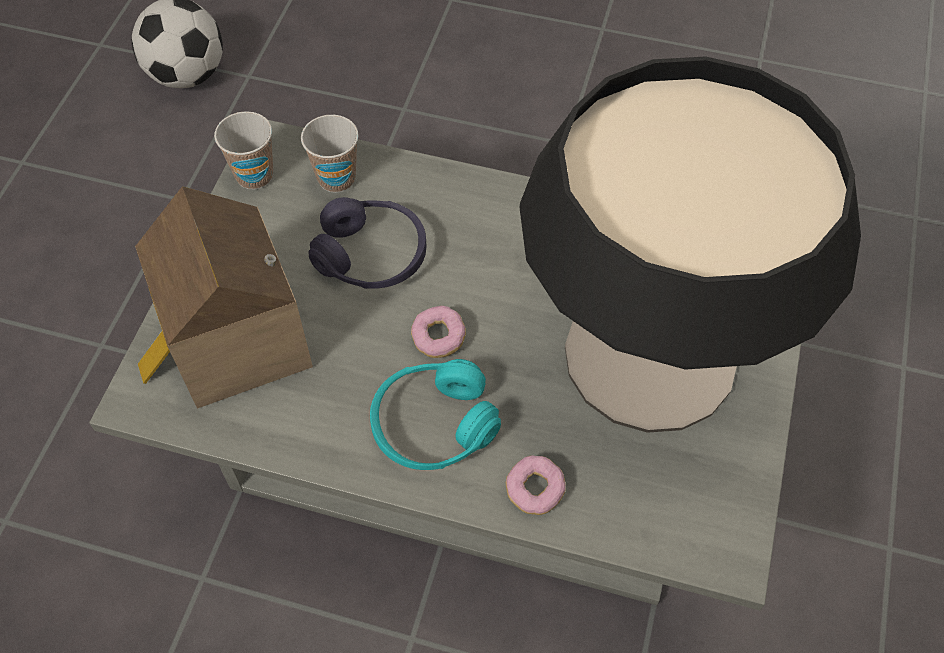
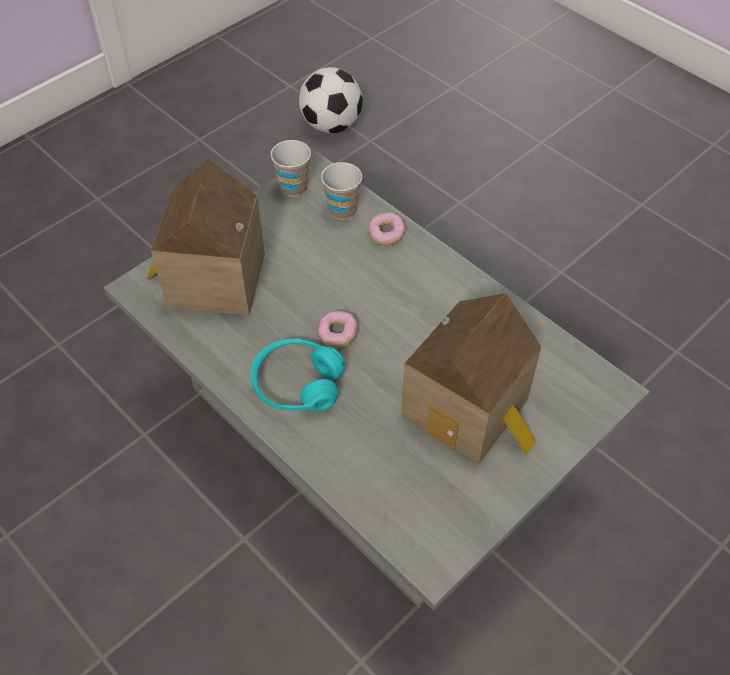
camera: 30 degrees right, 5 degrees down
(371, 255) = (331, 266): purple headphones -> none
(534, 490) = (332, 455): donut -> donut (386, 235)
(650, 355) = (470, 410): table lamp -> toy house

